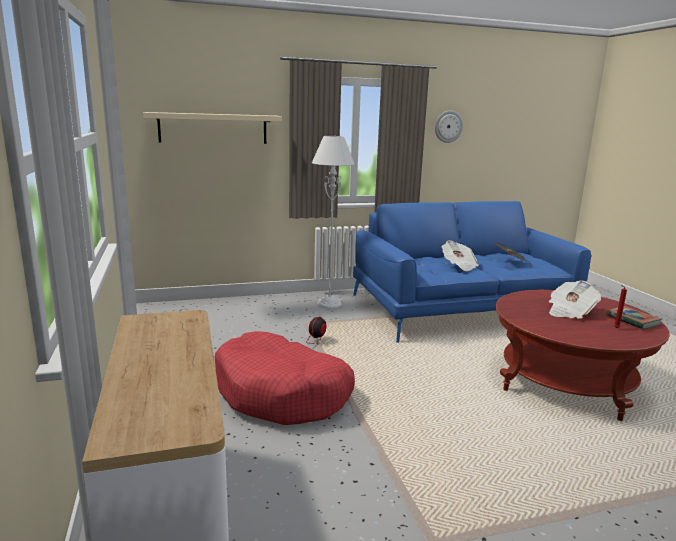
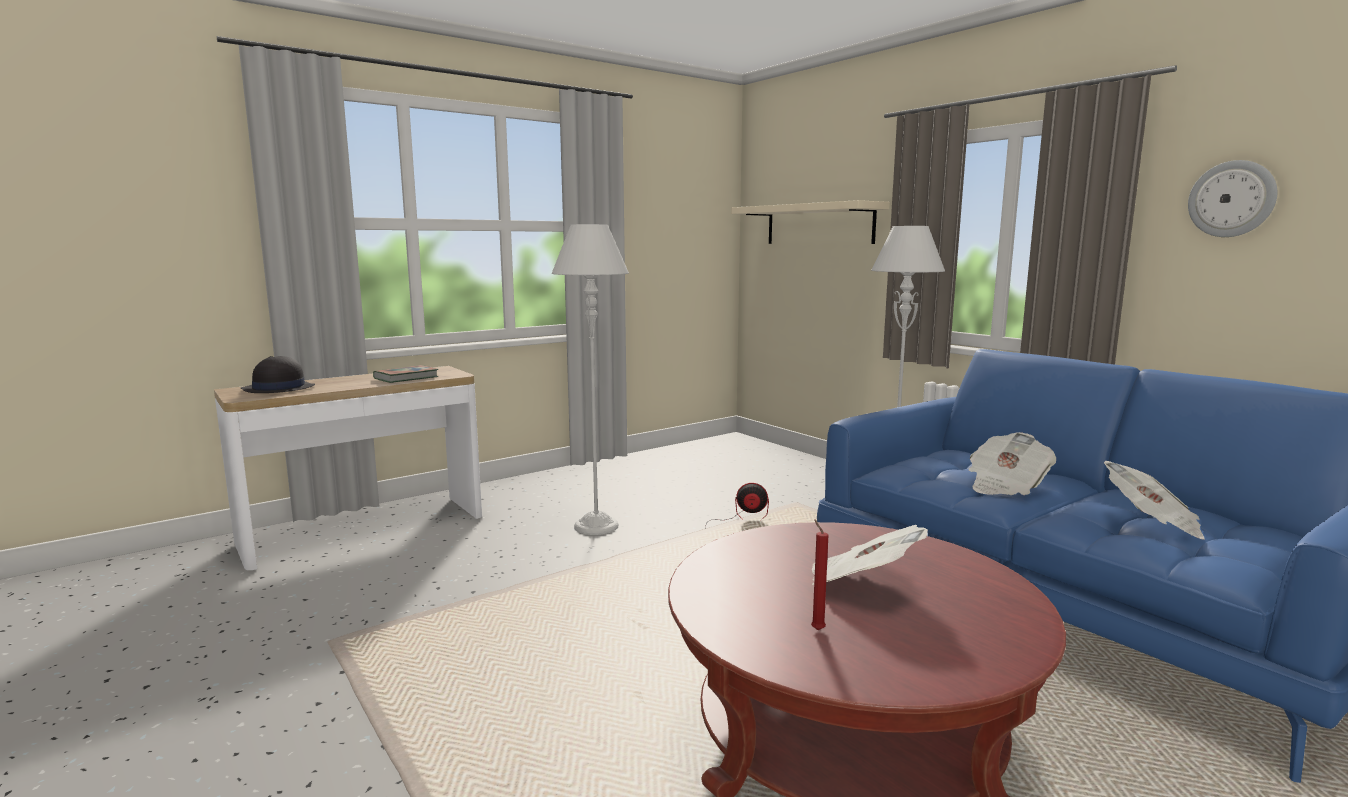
camera: 70 degrees right, 5 degrees down
(152, 407) = (278, 388): none -> black hat
(282, 393) = (596, 526): red dog bed -> grey floor lamp
(632, 320) = (906, 655): book -> book (406, 378)

